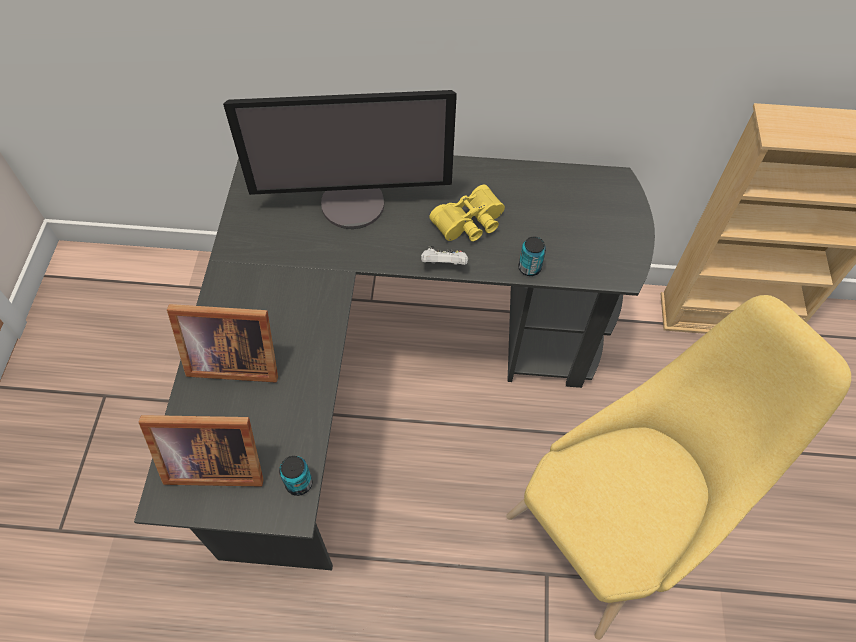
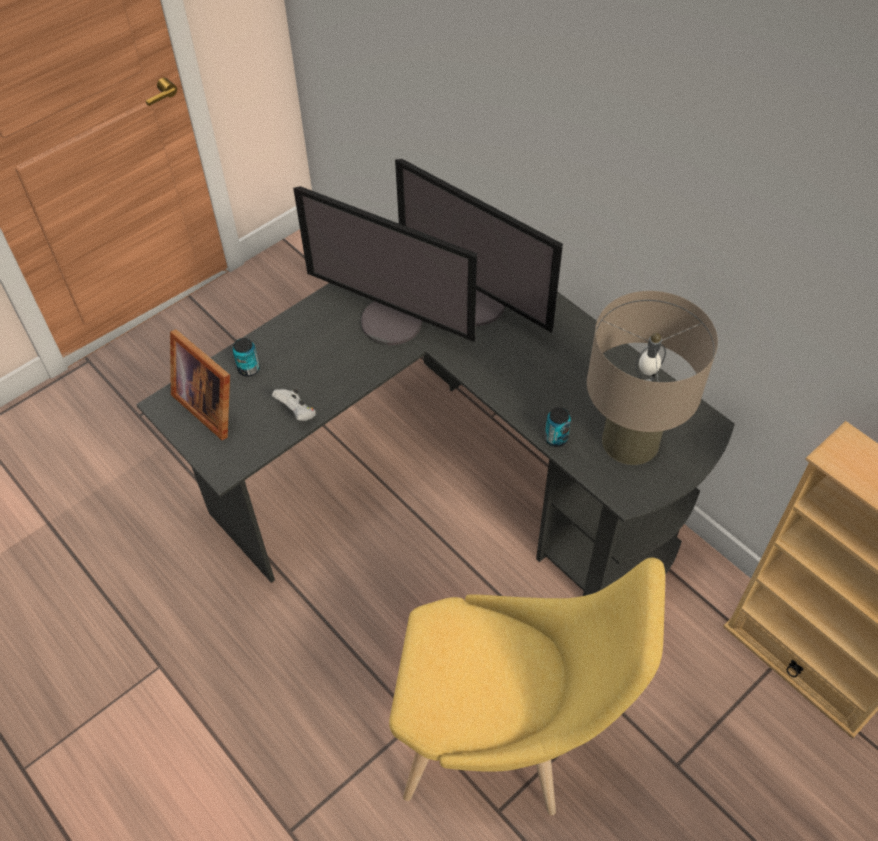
camera: 45 degrees right, 5 degrees down
(232, 359) = (286, 350): picture frame -> none
(299, 483) = (245, 457): can -> can (249, 369)
(301, 265) = (393, 320): none -> monitor
(444, 264) = (493, 390): white game controller -> white game controller (297, 412)
(470, 224) = (546, 376): yellow binoculars -> none
(580, 230) = (630, 441): none -> beige table lamp

